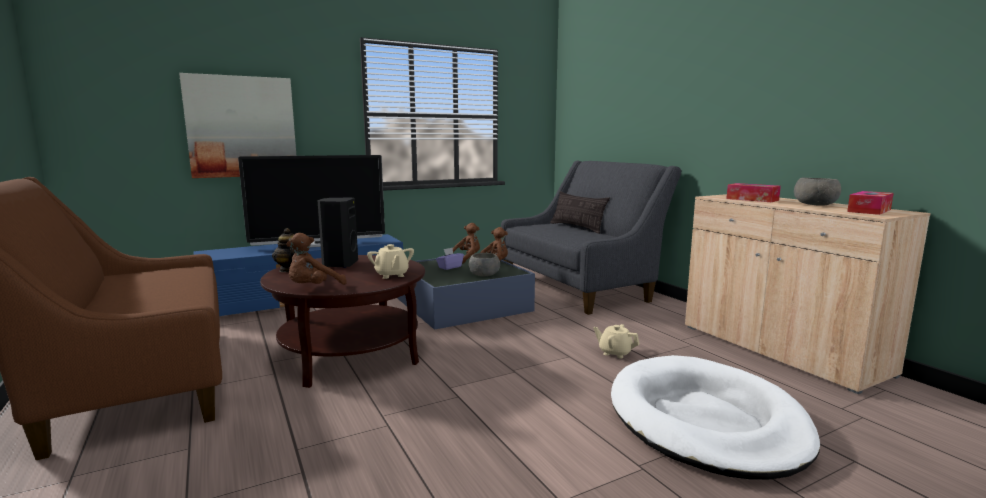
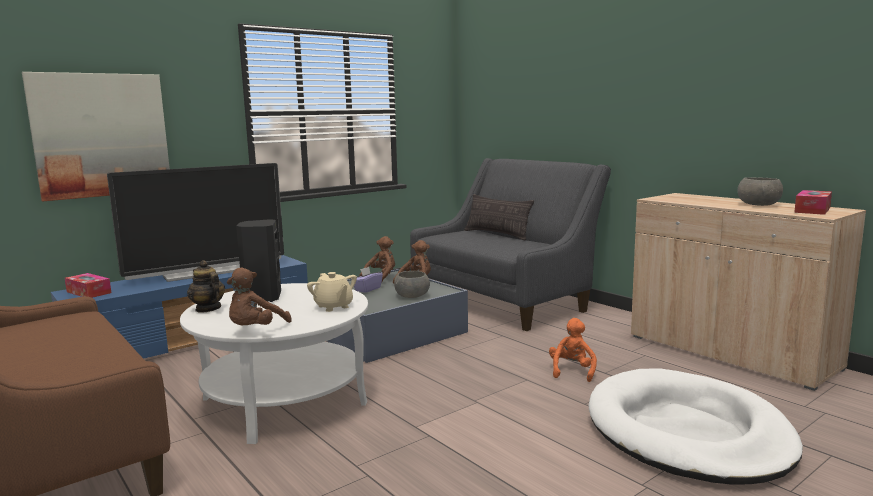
camera: 10 degrees left, 0 degrees up
(350, 354) = (284, 401): brown coffee table -> white coffee table
(615, 353) = (572, 371): beige teapot -> orange plush toy
(752, 199) = (695, 201): tissue box -> tissue box (89, 292)

